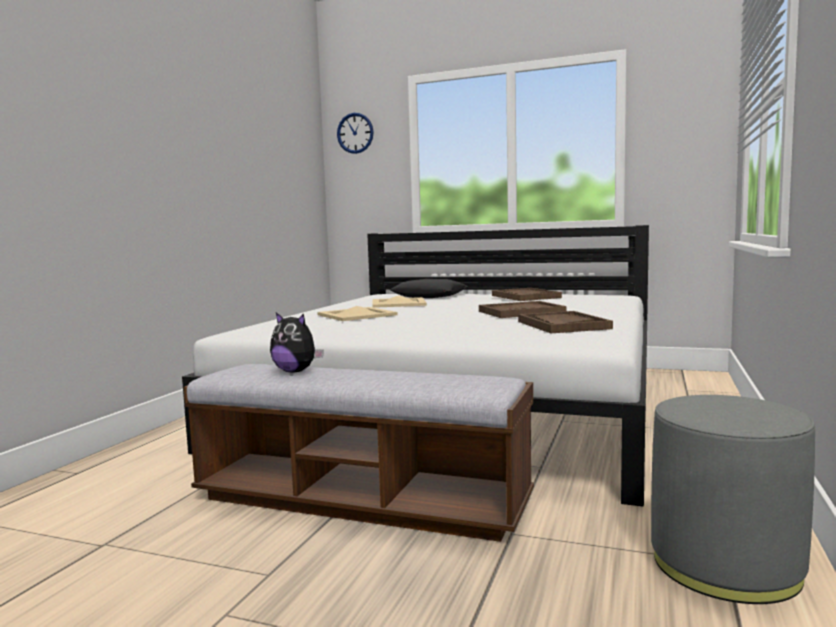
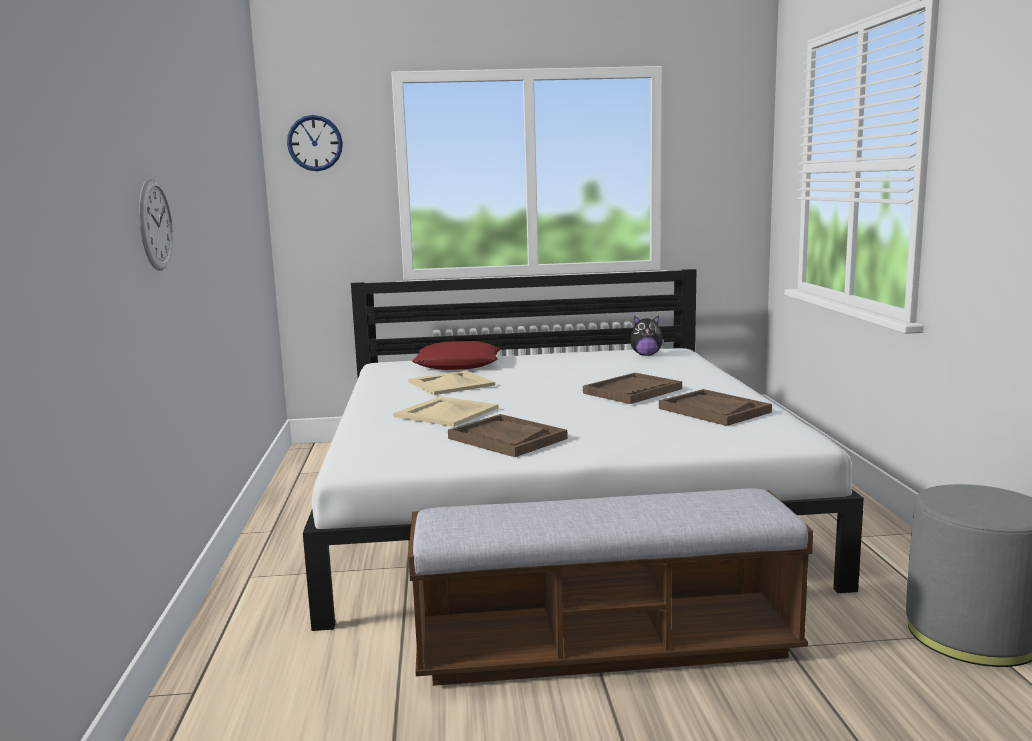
camera: 25 degrees left, 5 degrees up
(127, 155) = (155, 224): none -> wall clock
(296, 371) = (529, 515): plush toy -> plush toy (646, 355)
(429, 296) = (458, 364): black pillow -> red pillow
(525, 296) = (587, 361): brown tray -> brown tray (506, 438)

